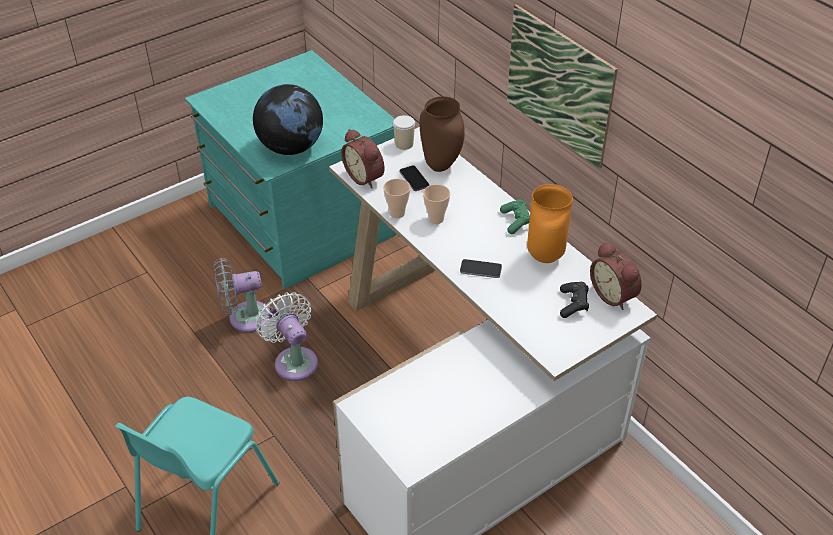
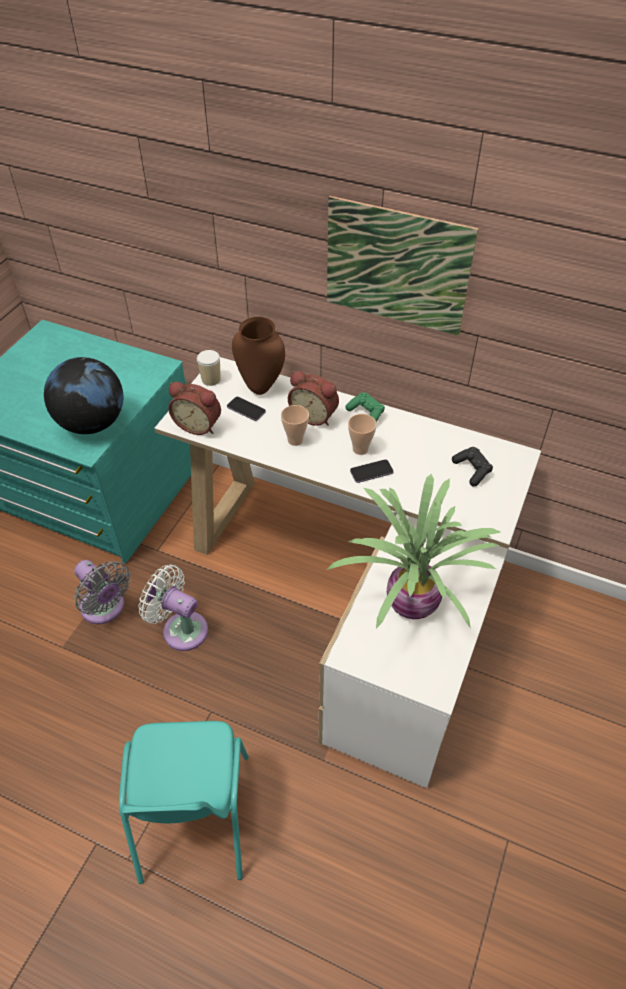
camera: 30 degrees left, 5 degrees up
(245, 318) = (105, 609): grey fan -> grey fan turned 90 degrees counterclockwise
(397, 213) = (255, 449): cup -> cup (360, 449)
(446, 390) = (412, 600): none -> potted plant
(543, 257) = (414, 437): orange vase -> none
(614, 295) = (496, 447): alarm clock -> alarm clock (314, 415)

